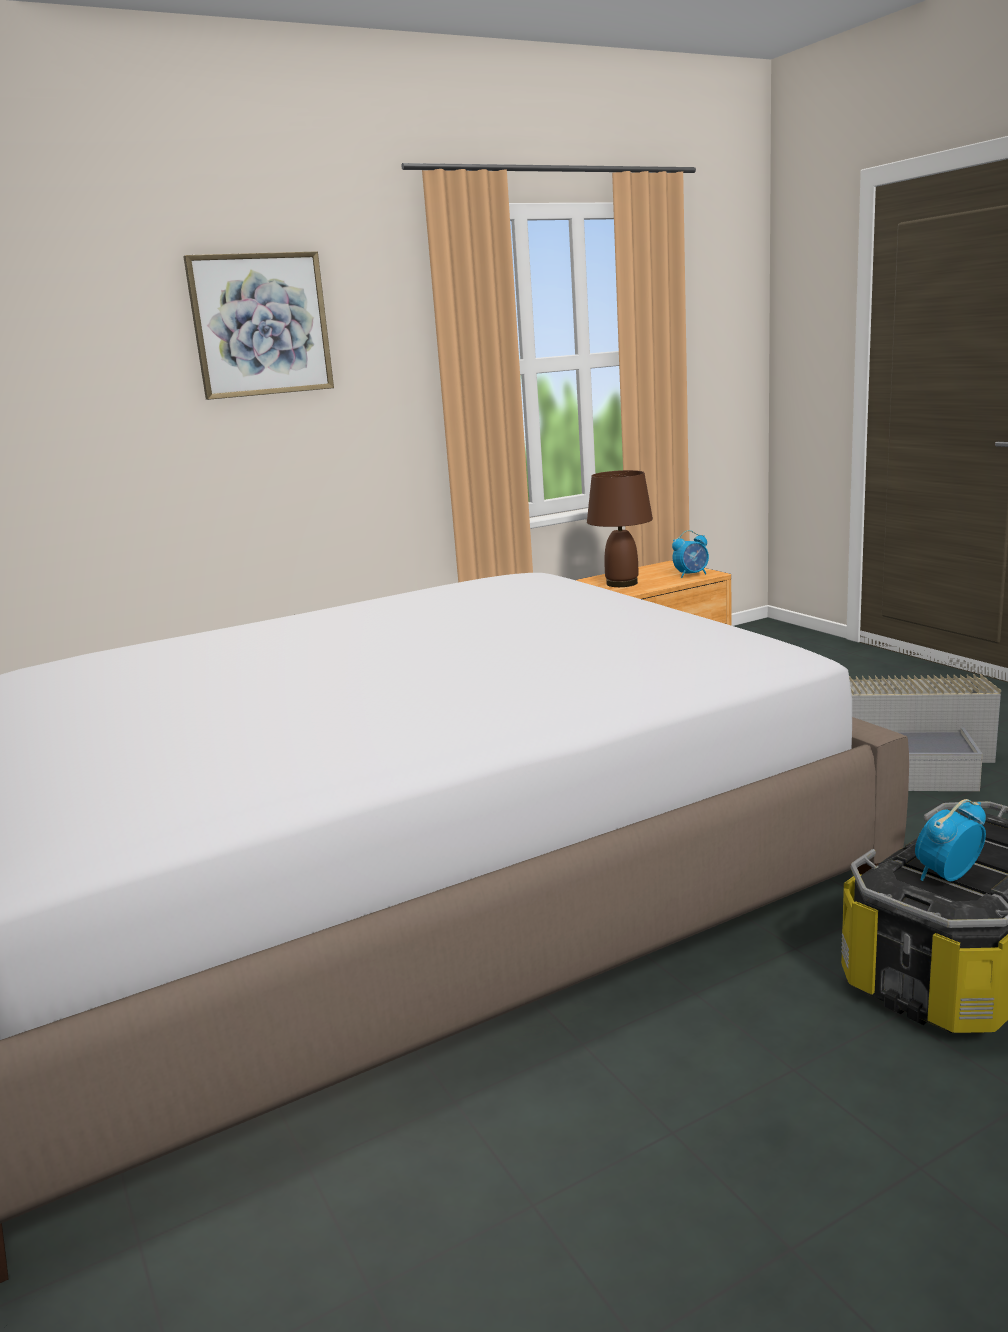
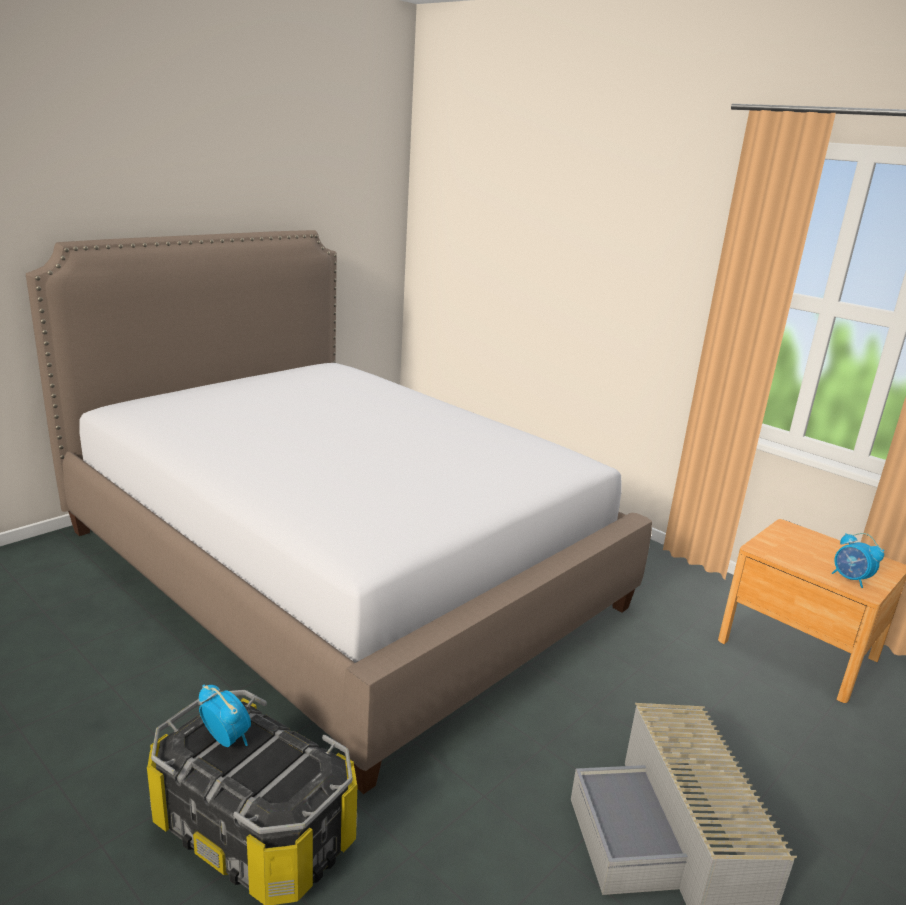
camera: 70 degrees right, 5 degrees up
(261, 325) = (609, 217): picture -> none
(621, 583) = (781, 541): brown table lamp -> none

